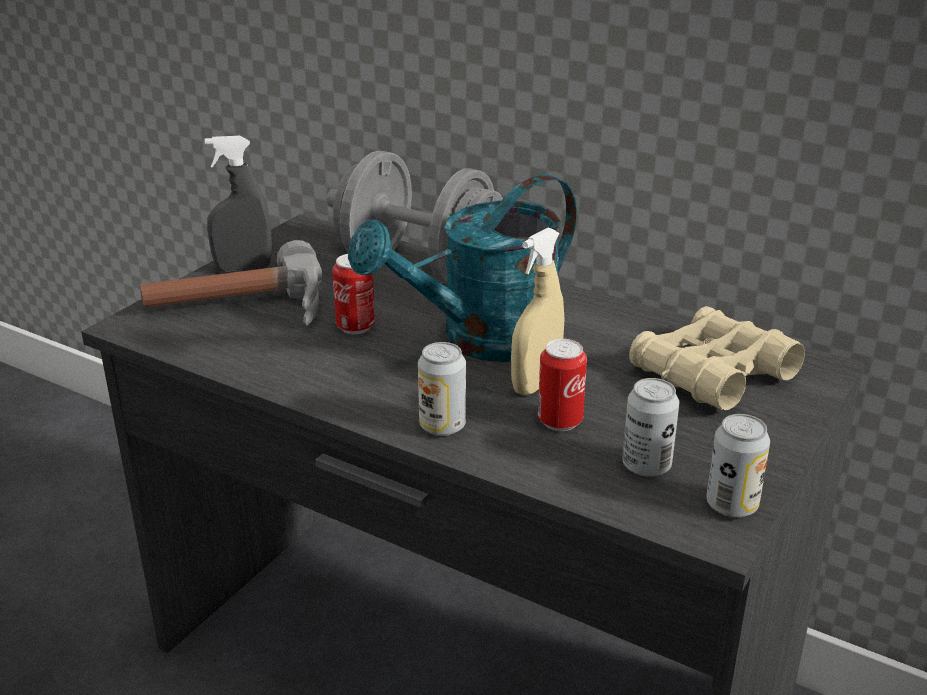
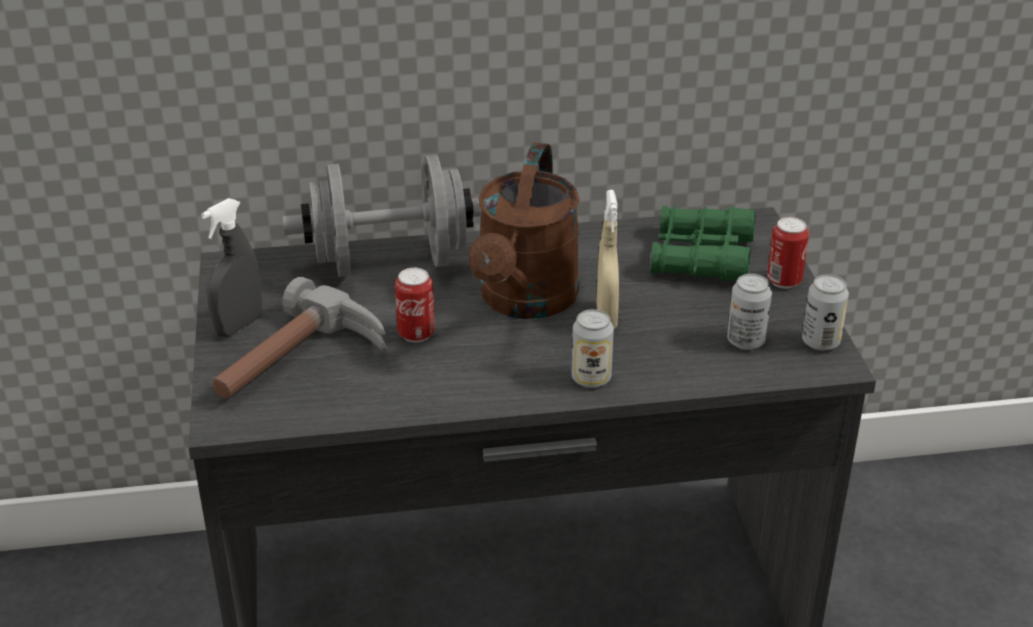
camera: 40 degrees left, 5 degrees up
(482, 341) = (525, 302): turquoise watering can -> brown watering can
(560, 421) = (658, 337): can -> can (784, 281)
(712, 374) = (701, 257): beige binoculars -> green binoculars

